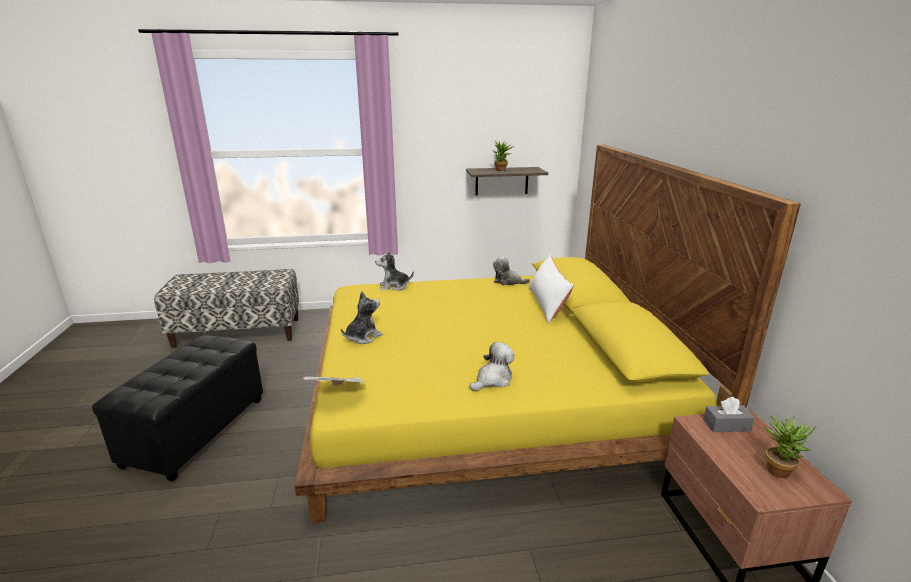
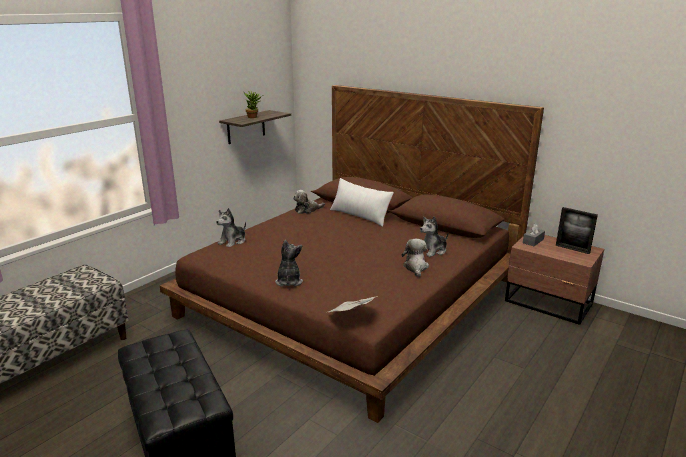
camera: 45 degrees left, 0 degrees up
(486, 393) = (352, 298): yellow bed -> brown bed
(549, 372) = (433, 251): none -> plush toy
(778, 468) = (572, 249): potted plant -> picture frame

